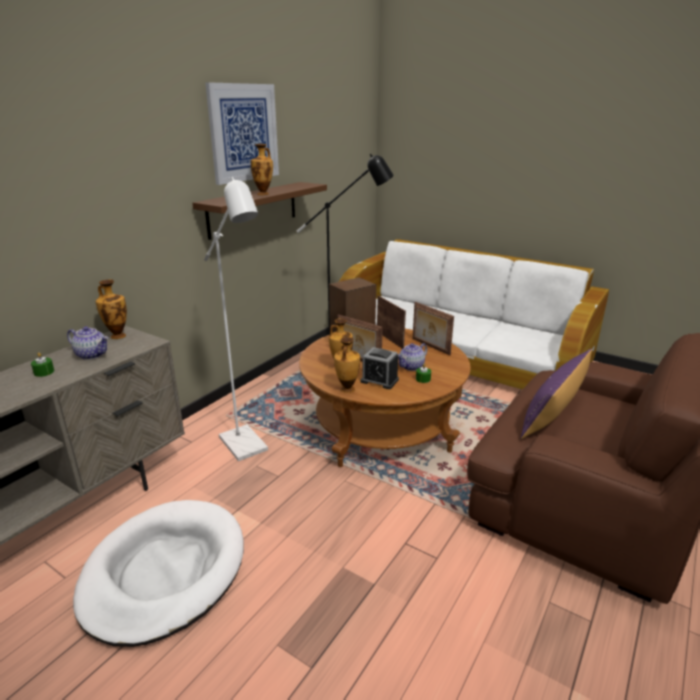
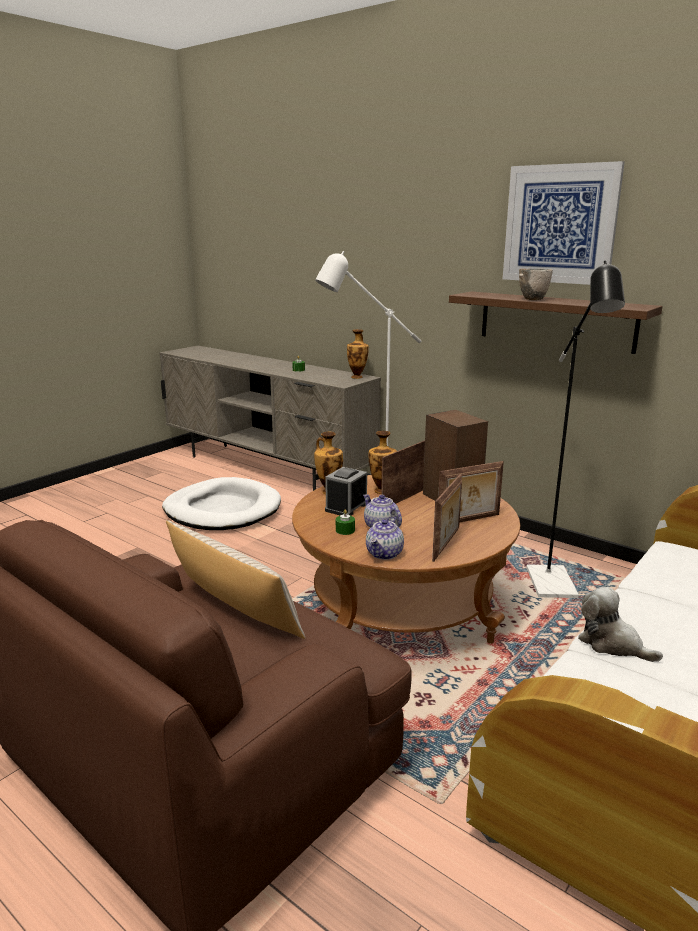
camera: 95 degrees right, 5 degrees down
(92, 354) = (323, 375): teapot -> teapot (384, 554)
(263, 194) = (534, 299): vase -> bowl
(430, 346) = (447, 545): picture frame -> picture frame turned 150 degrees clockwise
(469, 335) = (612, 644): none -> plush toy
(552, 414) = (235, 610): purple pillow -> beige pillow

